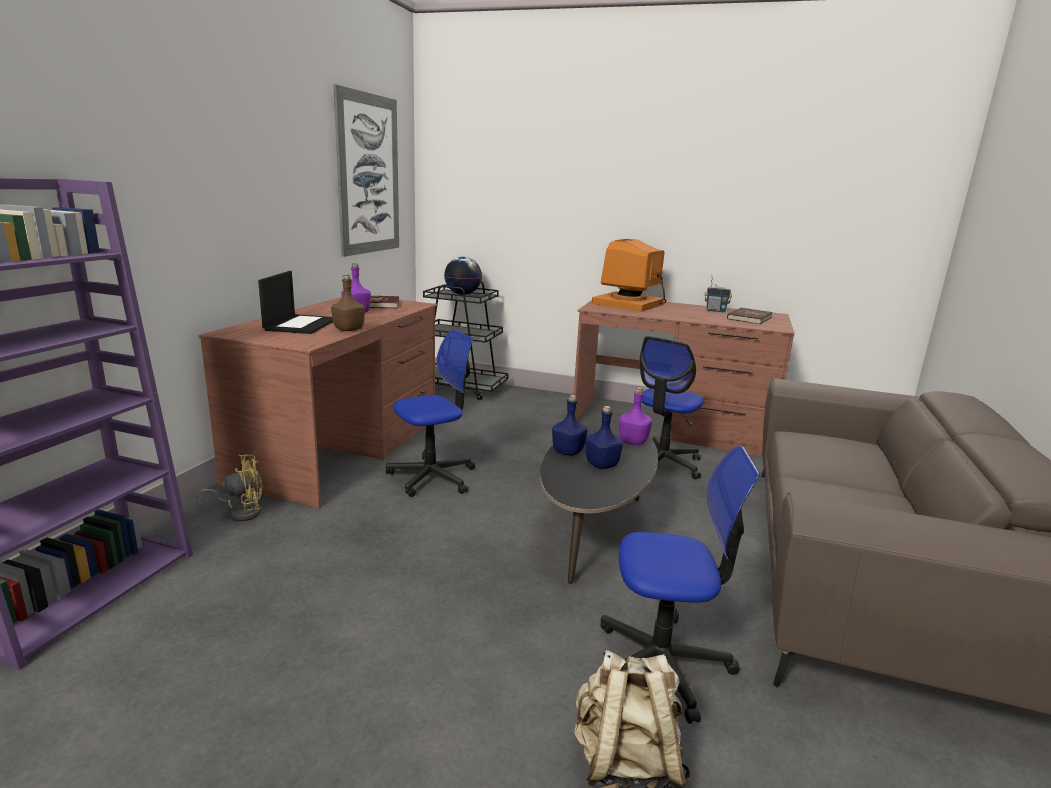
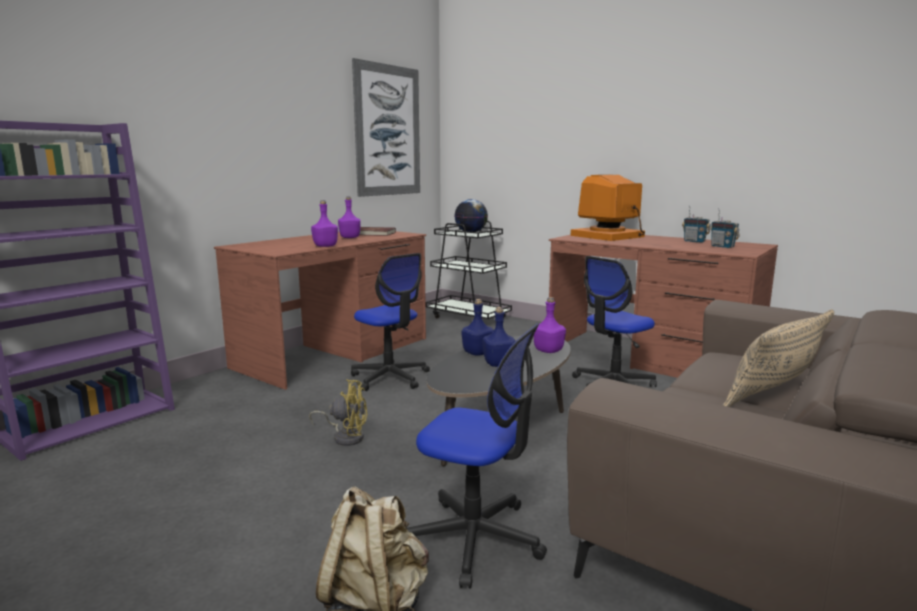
camera: 20 degrees right, 5 degrees down
(241, 512) = (228, 386): yellow fan -> yellow fan (345, 436)
(301, 324) = (295, 243): laptop -> none
(349, 329) = (326, 246): brown bottle -> purple bottle
(432, 477) = (390, 377): office chair -> office chair turned 60 degrees clockwise
(749, 318) = (722, 246): red book -> radio
(873, 477) = (773, 394): none -> beige pillow

